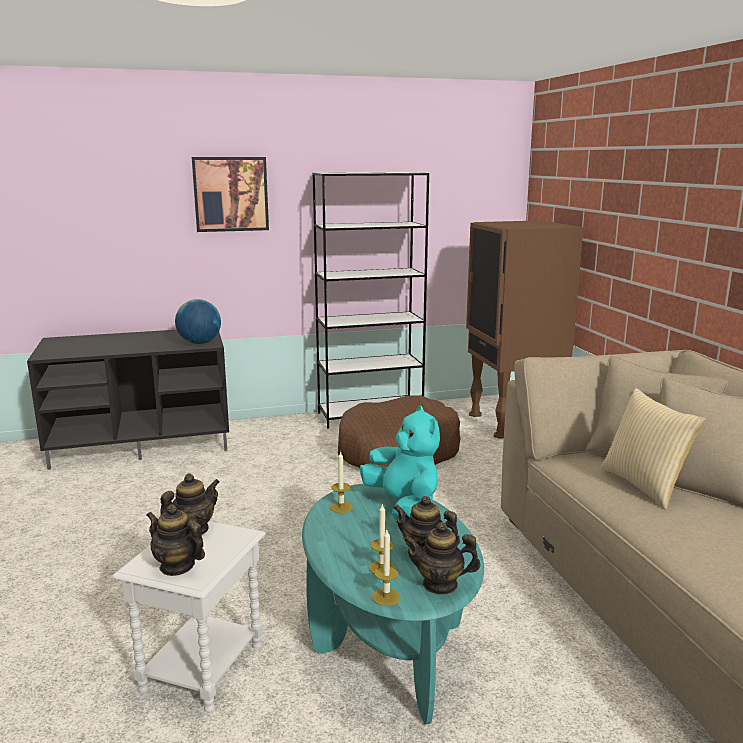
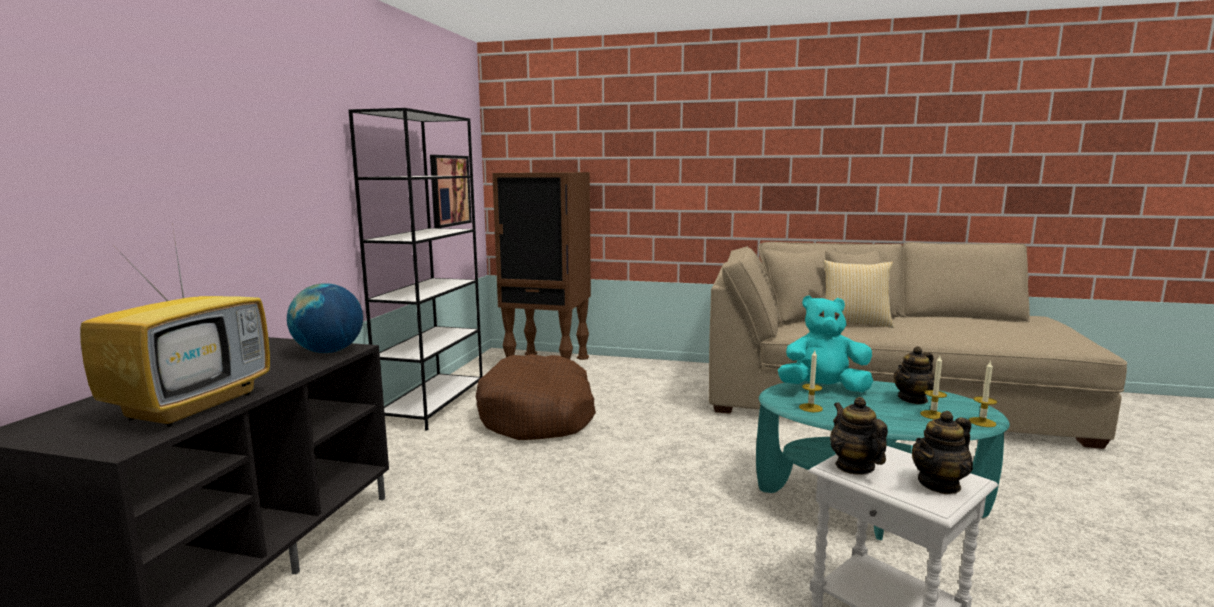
camera: 60 degrees left, 5 degrees down
(97, 349) = (193, 405): none -> television
(231, 194) = (266, 130): picture -> picture (449, 190)
(440, 584) = (962, 404): teapot -> none

